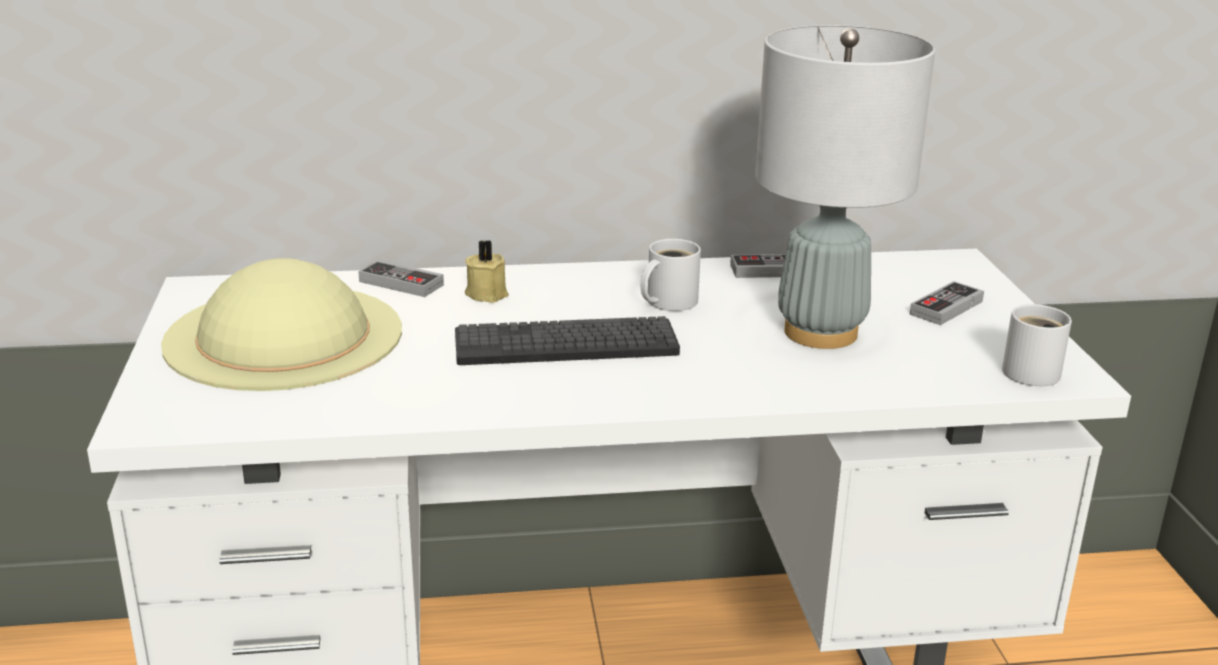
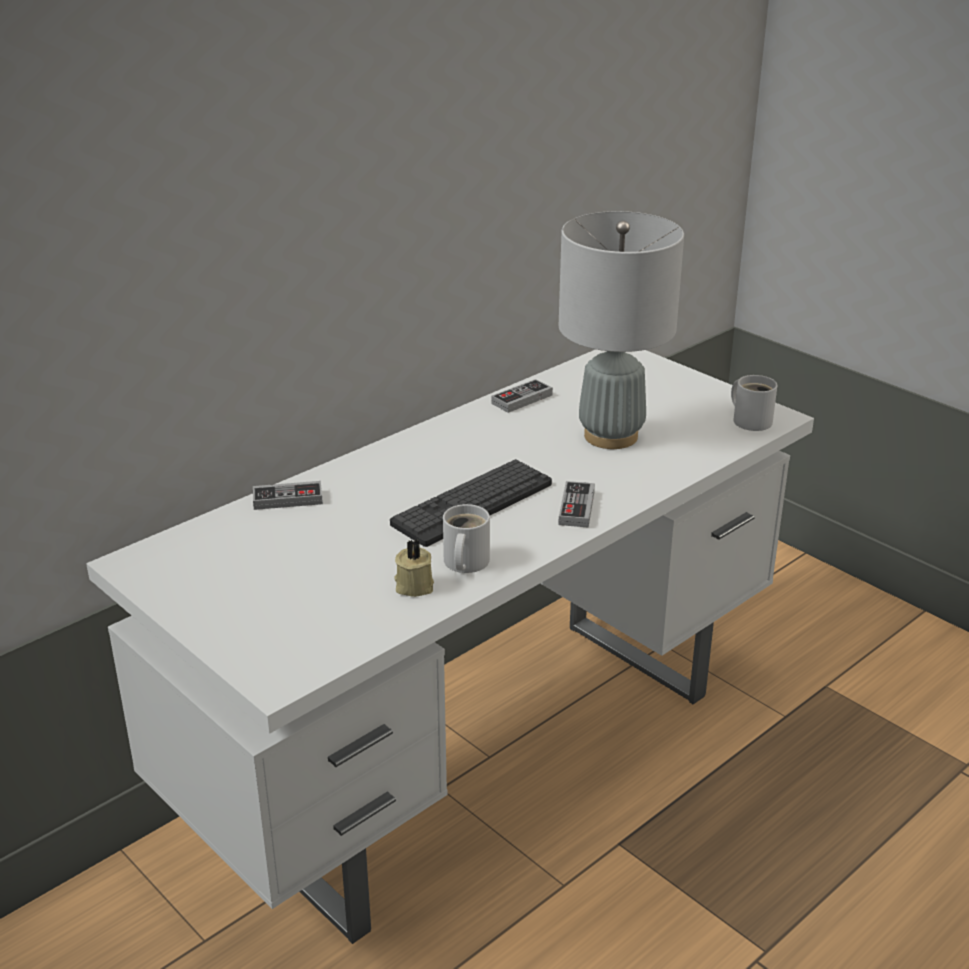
camera: 35 degrees left, 5 degrees up
(283, 335) = (267, 573): beige hat -> none
(487, 293) = (363, 485): beige candle -> beige candle (413, 585)
(667, 301) = (490, 447): white mug -> white mug (463, 563)
(946, 308) = (657, 391): game controller -> game controller (576, 508)

